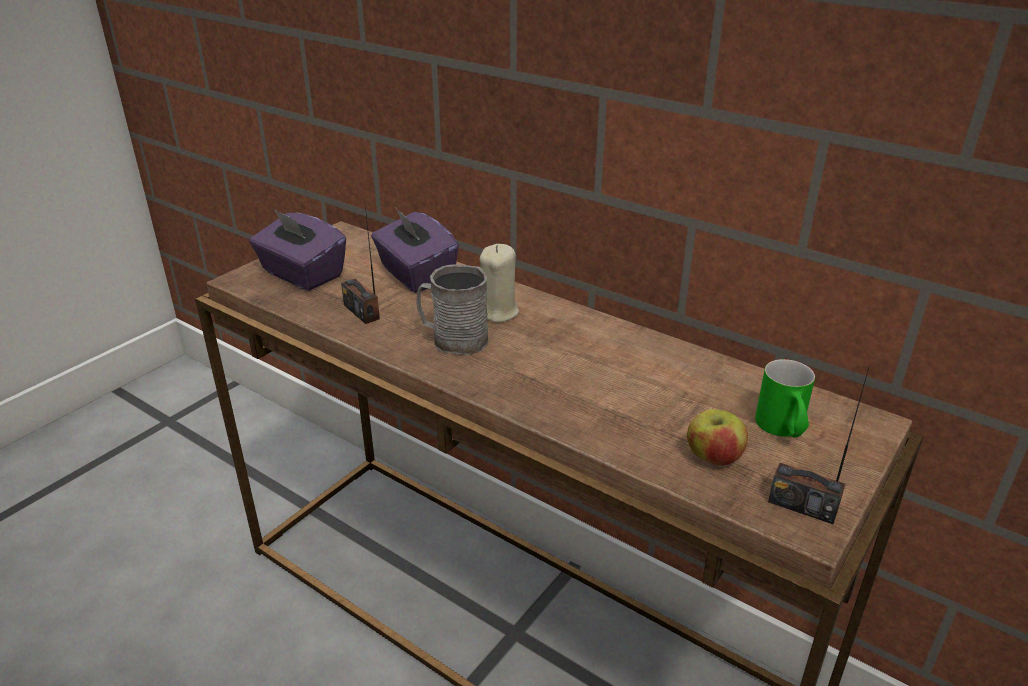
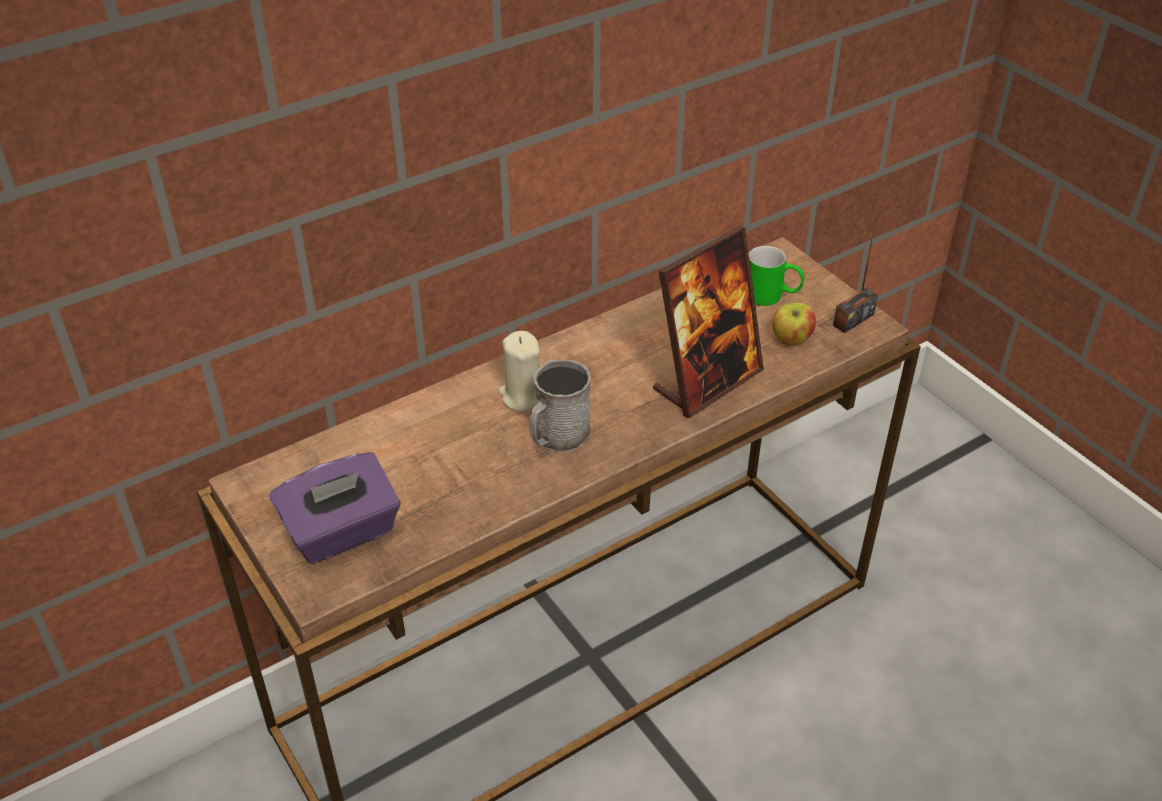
camera: 70 degrees left, 10 degrees up
(362, 312) = (464, 493): radio -> none
(415, 275) = (406, 438): purple tissue box -> none
(591, 409) = (707, 381): none -> picture frame

